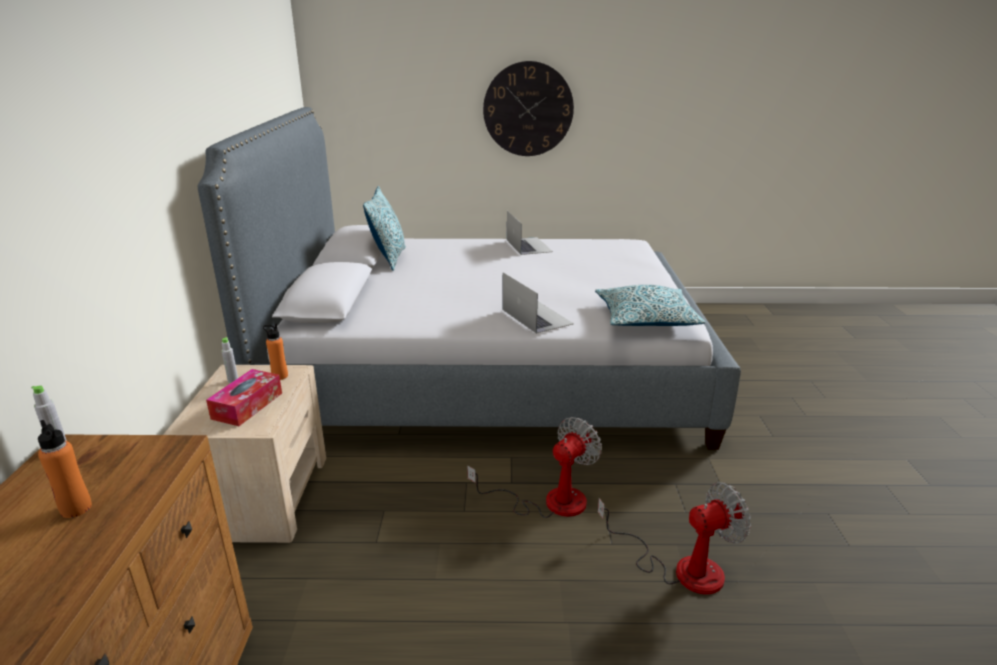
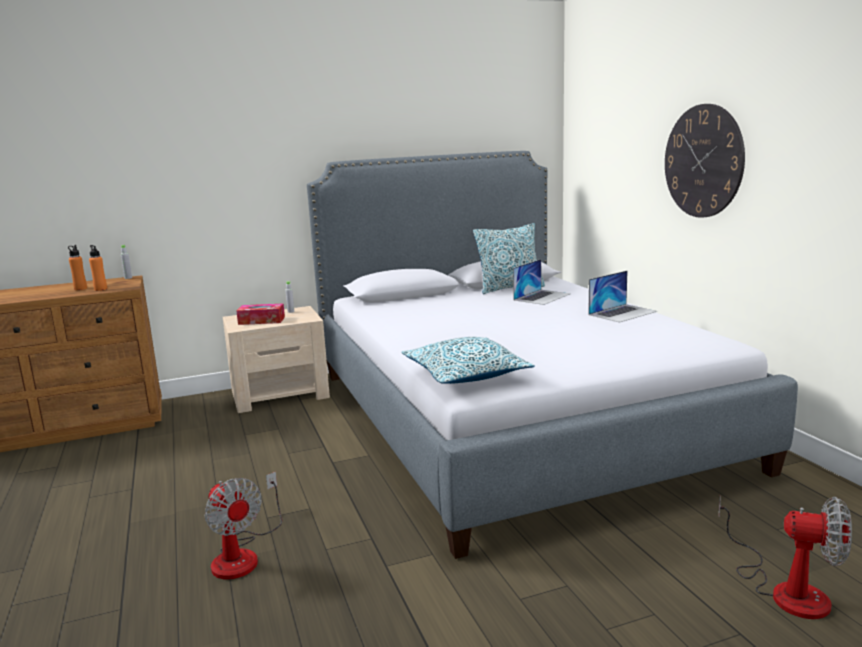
camera: 70 degrees right, 10 degrees down
(280, 376) = (302, 318): orange bottle -> orange bottle (100, 289)
(536, 316) = (428, 341): laptop -> laptop (542, 297)
(550, 502) = (313, 482): fan -> fan (785, 589)

